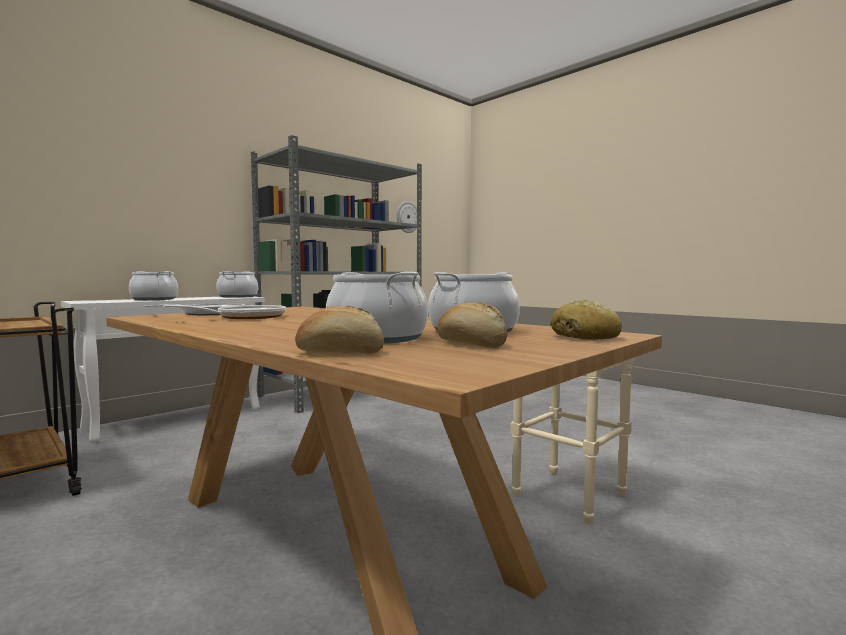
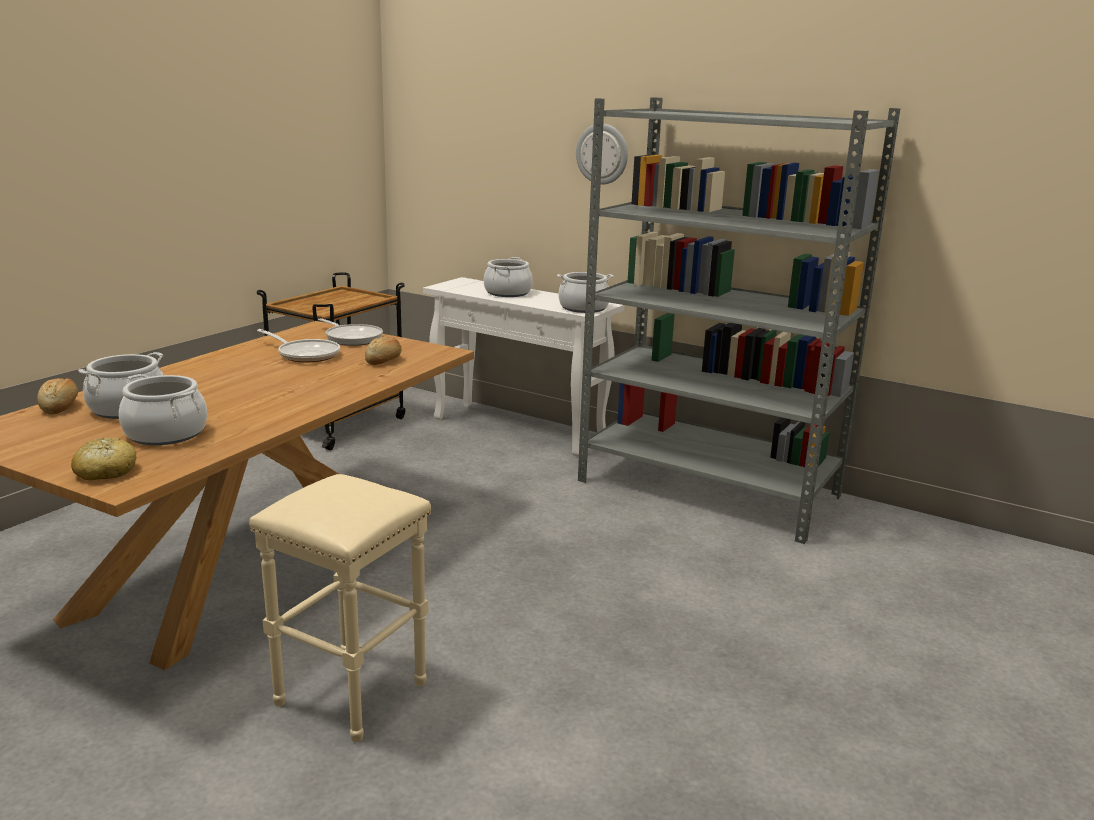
camera: 75 degrees right, 15 degrees up
(407, 217) = (995, 196): wall clock -> wall clock (602, 154)
(471, 344) = (80, 435): bread -> bread (384, 361)

